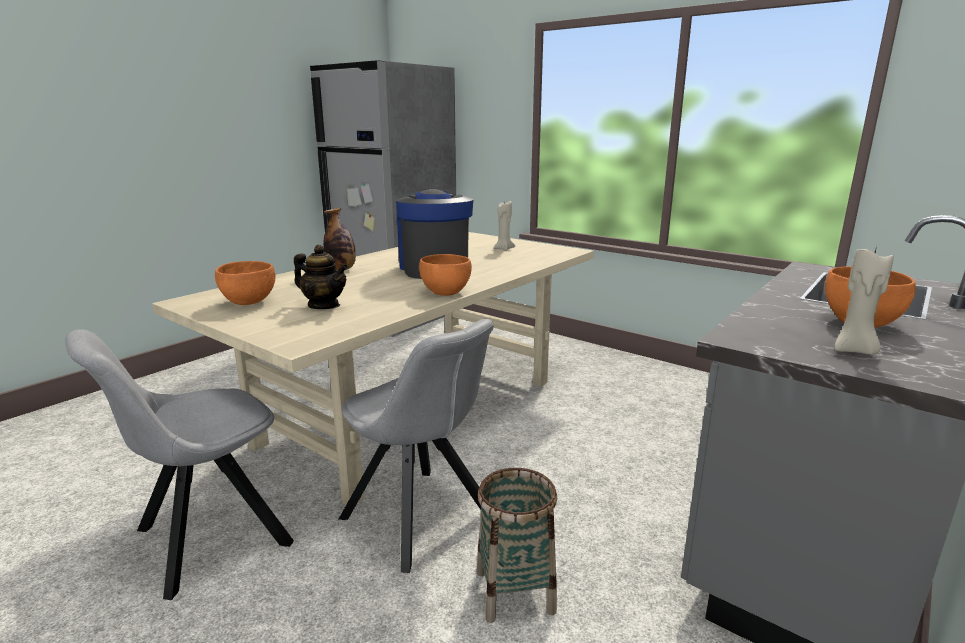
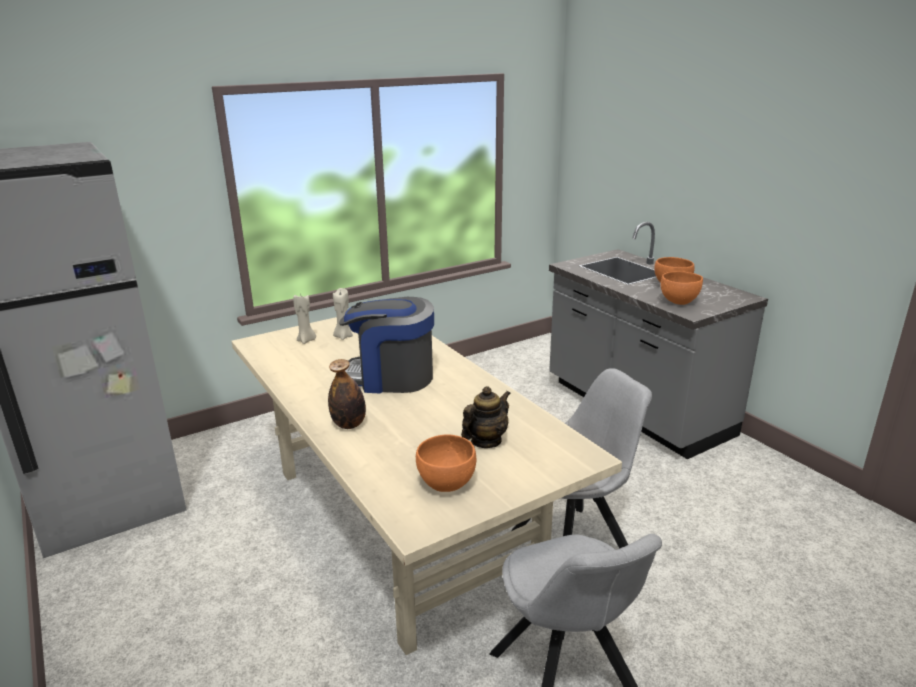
camera: 70 degrees left, 5 degrees up
(446, 292) = (479, 382): orange bowl -> orange bowl (679, 301)
(515, 591) = (659, 517): basket -> none
(854, 351) = (710, 298): beige candle -> beige candle (306, 340)

